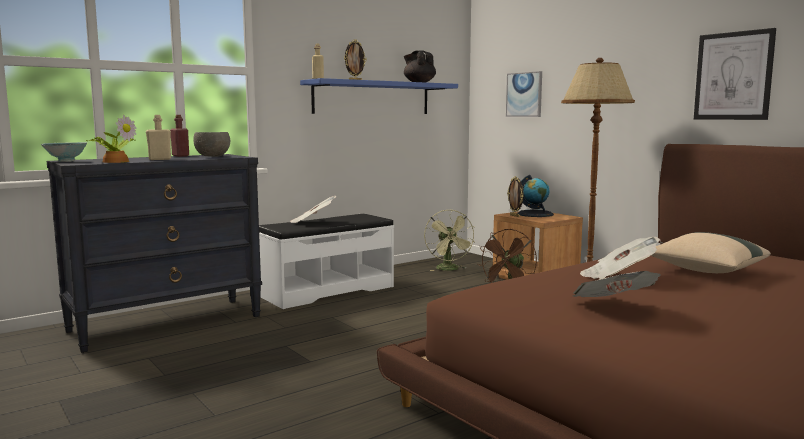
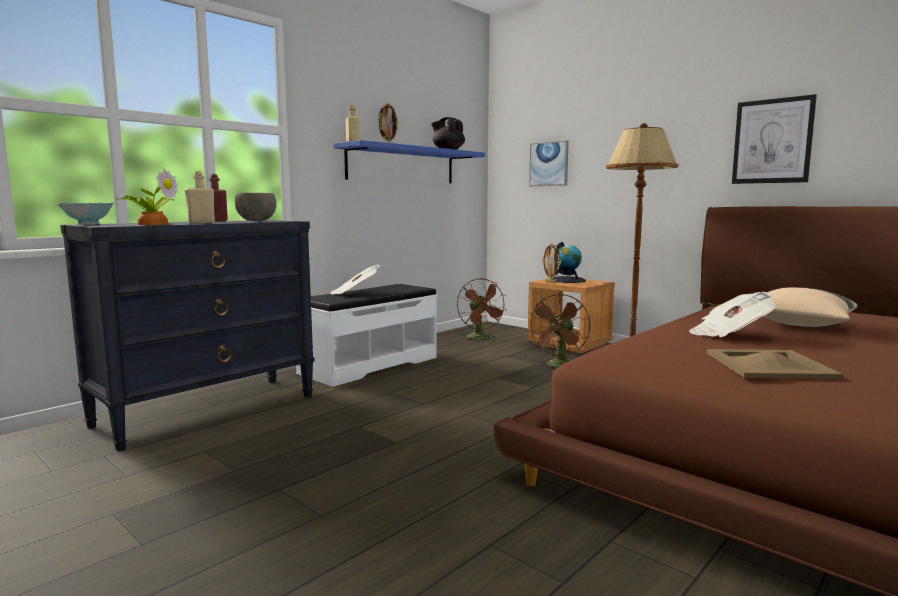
camera: 10 degrees left, 0 degrees up
(449, 269) = (481, 338): green fan -> brown fan
(613, 308) = (767, 364): newspaper -> beige tray

